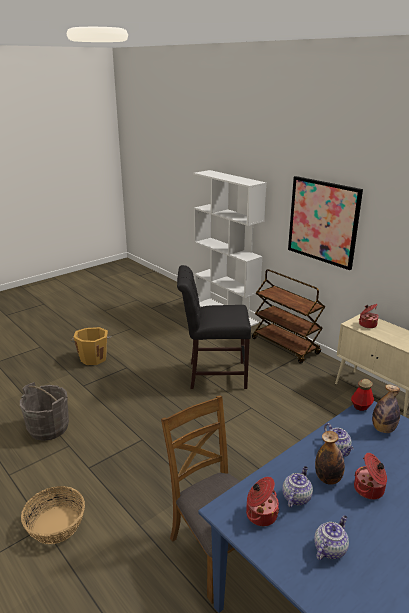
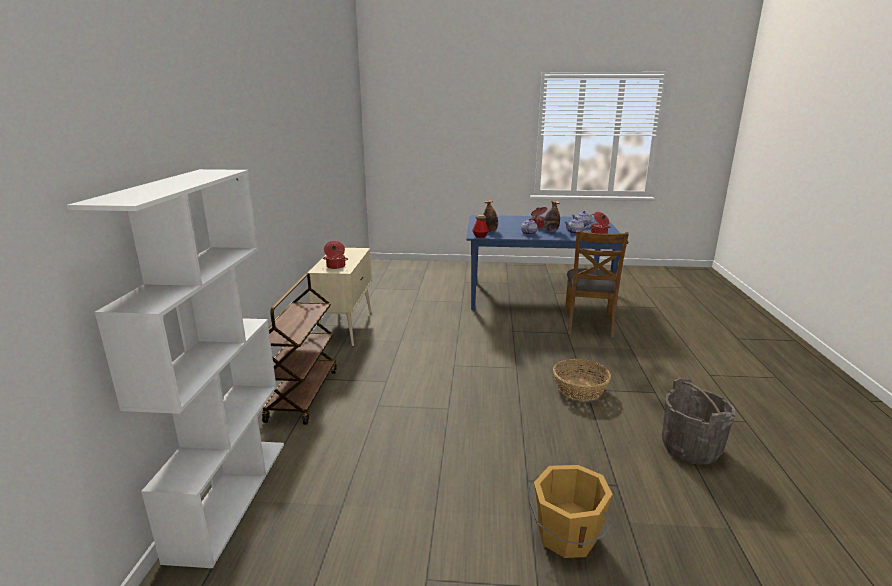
camera: 135 degrees left, 5 degrees down
(56, 525) = (698, 371): basket -> basket (579, 389)
(213, 375) = (435, 408): black chair -> none
(323, 221) = (260, 194): picture -> none

